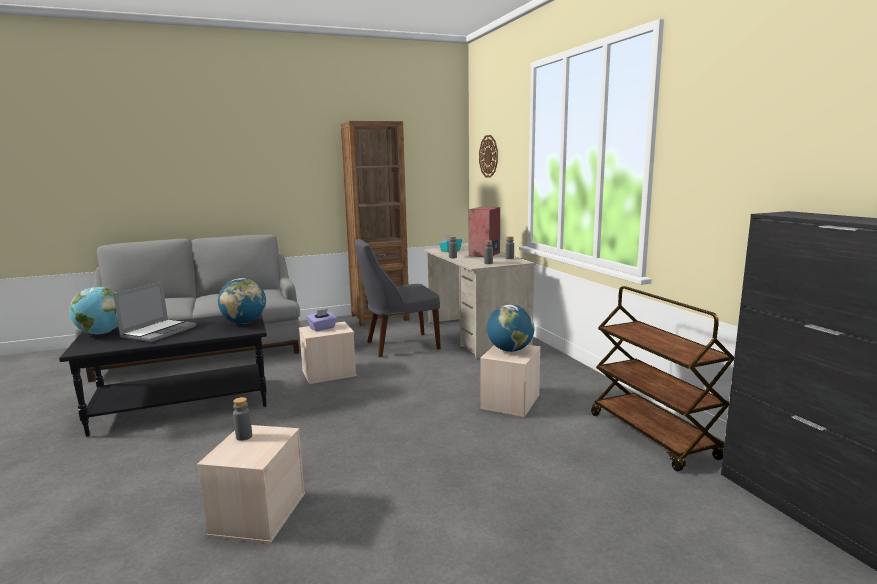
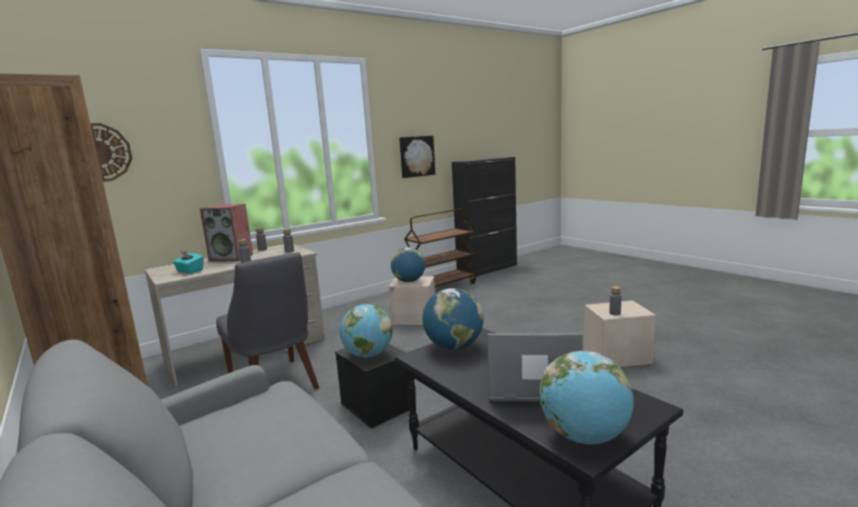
camera: 105 degrees left, 0 degrees up
(322, 328) = (368, 355): purple tissue box -> globe
(328, 373) = (377, 406): beige storage box -> black storage box
(720, 188) = (416, 156): none -> picture

